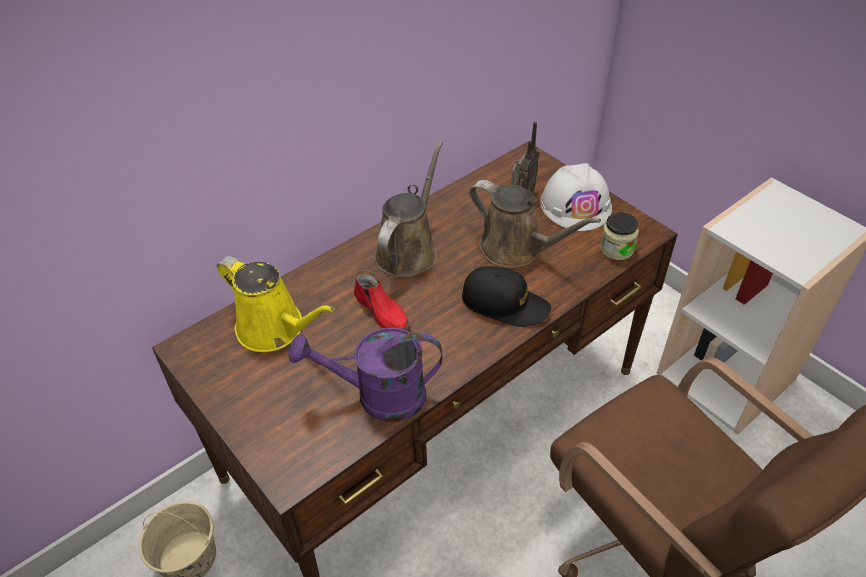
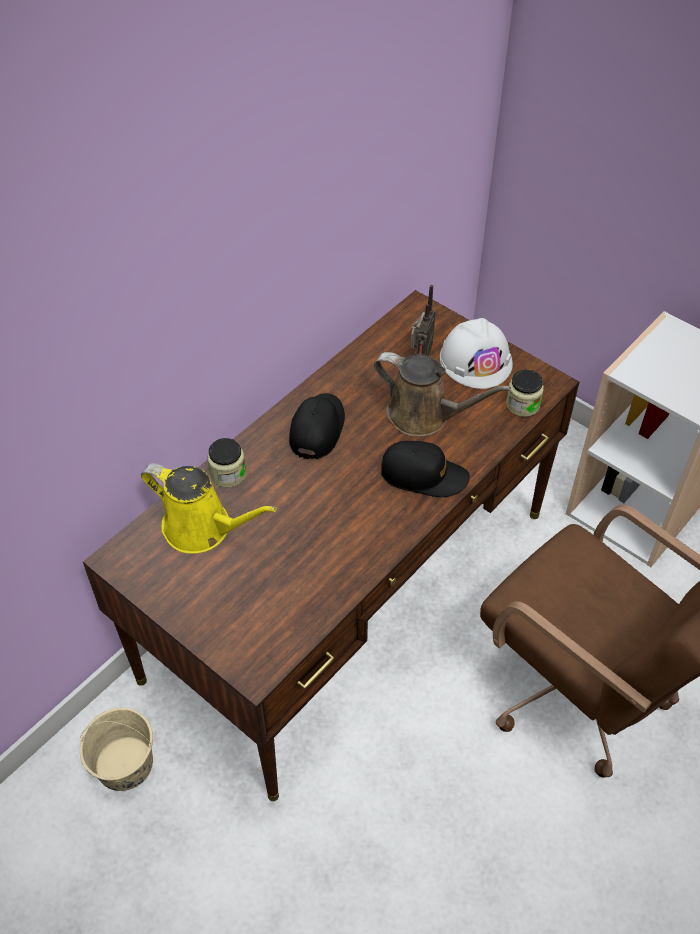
camera: 10 degrees left, 5 degrees up
(313, 282) = (228, 474): none -> jar
(378, 396) = (321, 583): purple watering can -> none
(382, 312) = (305, 497): red shoe -> none
(408, 251) = (317, 429): brown watering can -> black cap

